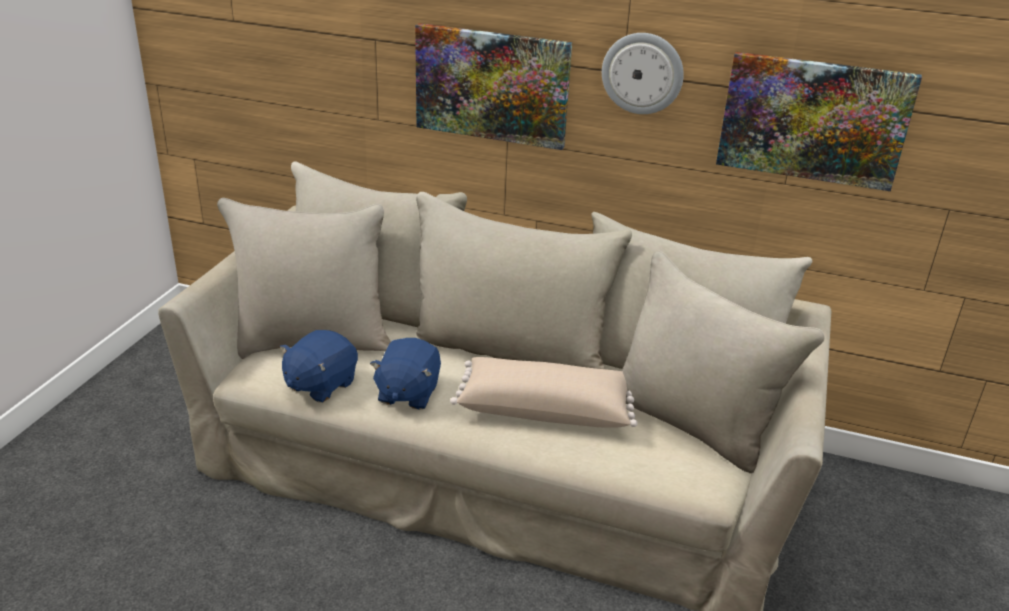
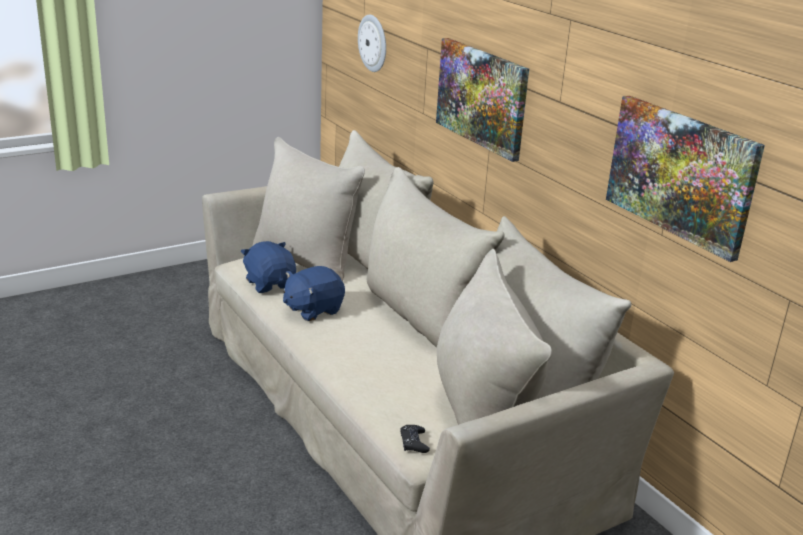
camera: 40 degrees right, 5 degrees down
(320, 384) = (270, 284): blue plush toy -> blue plush toy turned 75 degrees clockwise
(546, 408) = (387, 356): beige pillow -> none
(642, 73) = (569, 104): wall clock -> wall clock (373, 43)
(690, 483) = (414, 442): none -> black game controller

